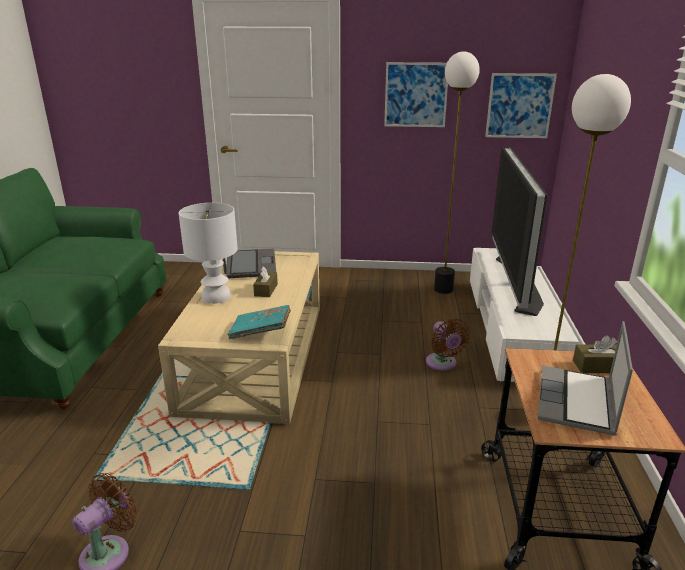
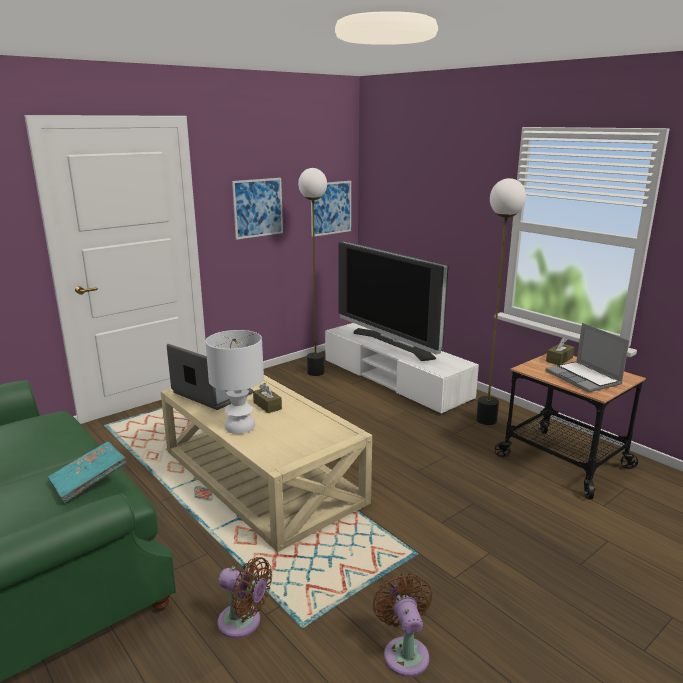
camera: 45 degrees left, 5 degrees down
(261, 331) = (329, 431): turquoise book -> turquoise book (89, 481)
(442, 364) = (395, 419): brown fan -> brown fan (243, 623)

